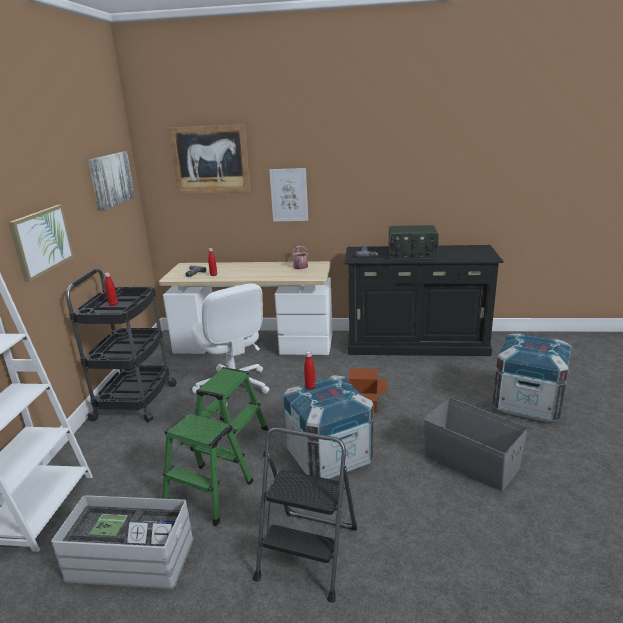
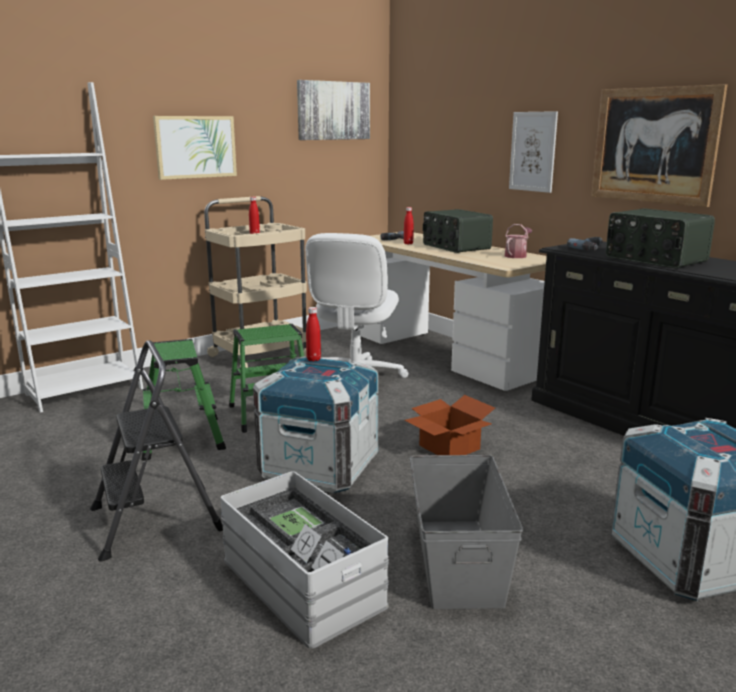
camera: 45 degrees right, 5 degrees down
(131, 557) = (67, 445): grey storage box -> grey storage box (304, 581)
(136, 401) = (261, 356): black cart -> beige cart
(210, 160) = (455, 98): picture -> picture (654, 145)
(249, 269) = (455, 247): none -> radio

